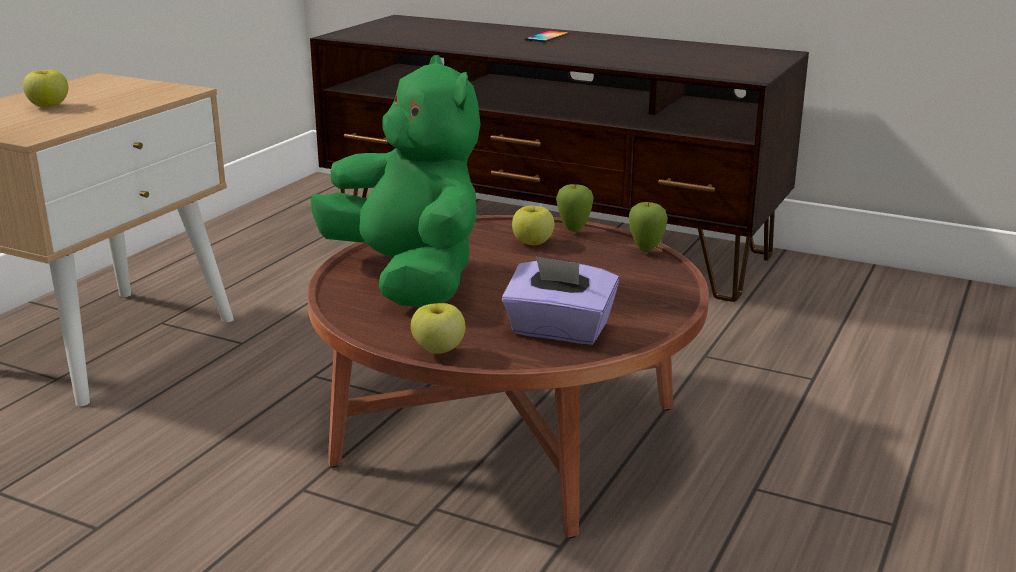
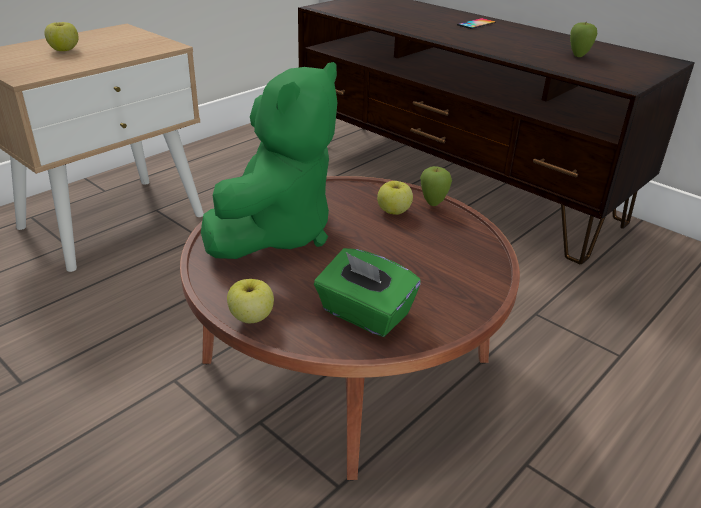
camera: 15 degrees right, 10 degrees up
(409, 279) = (276, 233): green plush toy -> green plush toy turned 45 degrees clockwise
(559, 331) = (364, 314): purple tissue box -> green tissue box
(646, 249) = (483, 235): apple -> apple (578, 56)

